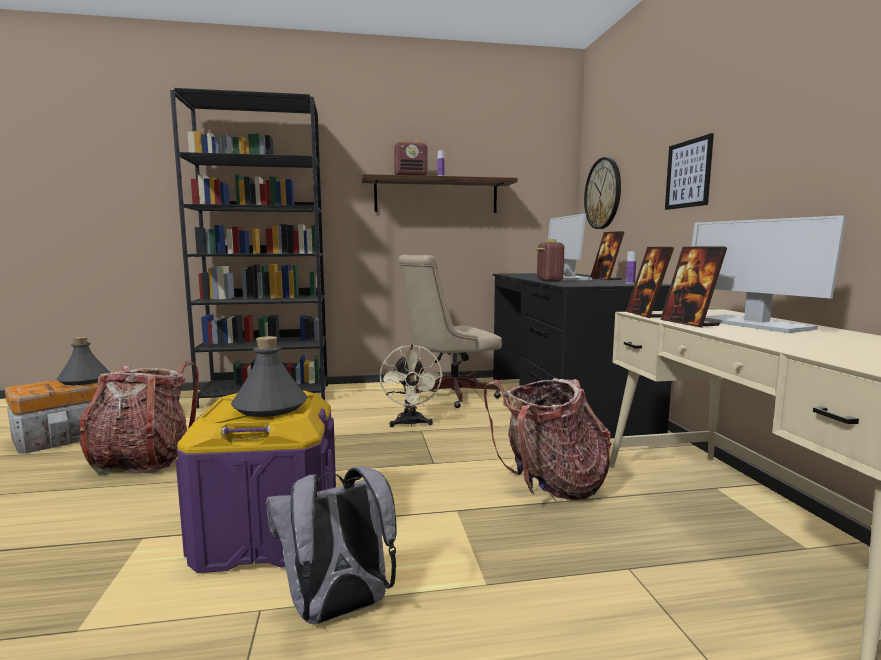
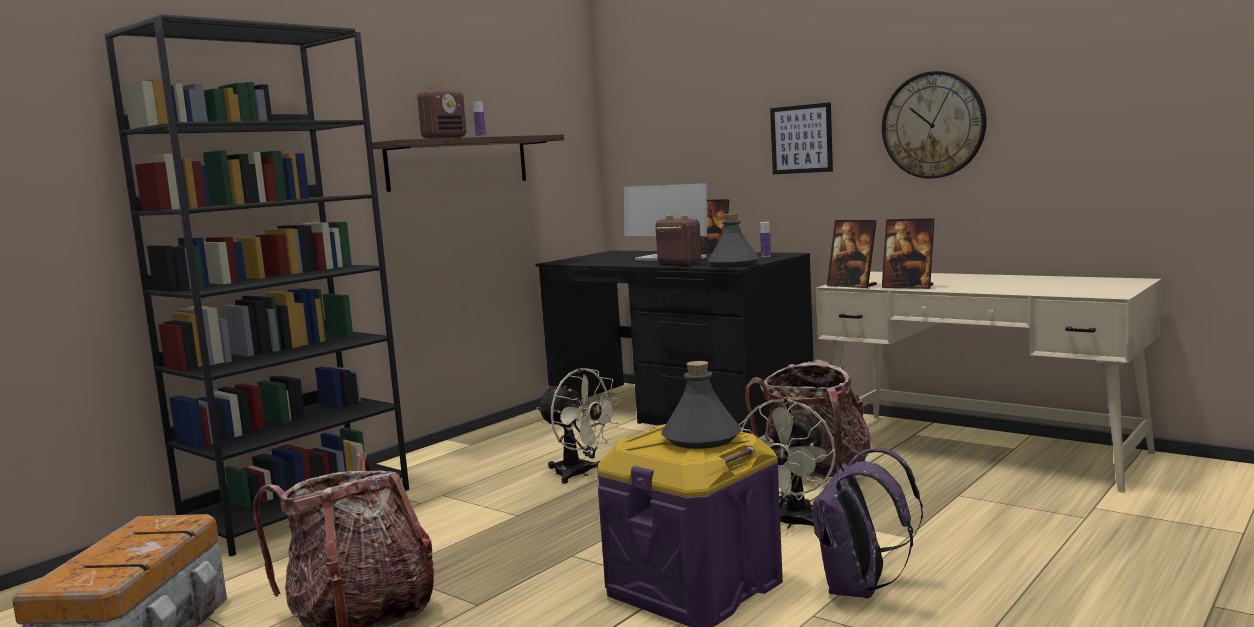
camera: 40 degrees left, 0 degrees up
(84, 380) = (138, 542): grey bottle -> grey bottle (733, 264)
(338, 610) = (860, 589): grey backpack -> purple backpack
(435, 520) = (792, 524): none -> beige fan
(447, 395) = (542, 438): beige office chair -> none
(603, 193) = (657, 151): wall clock -> wall clock (933, 125)
(752, 324) = (943, 280): monitor -> none

